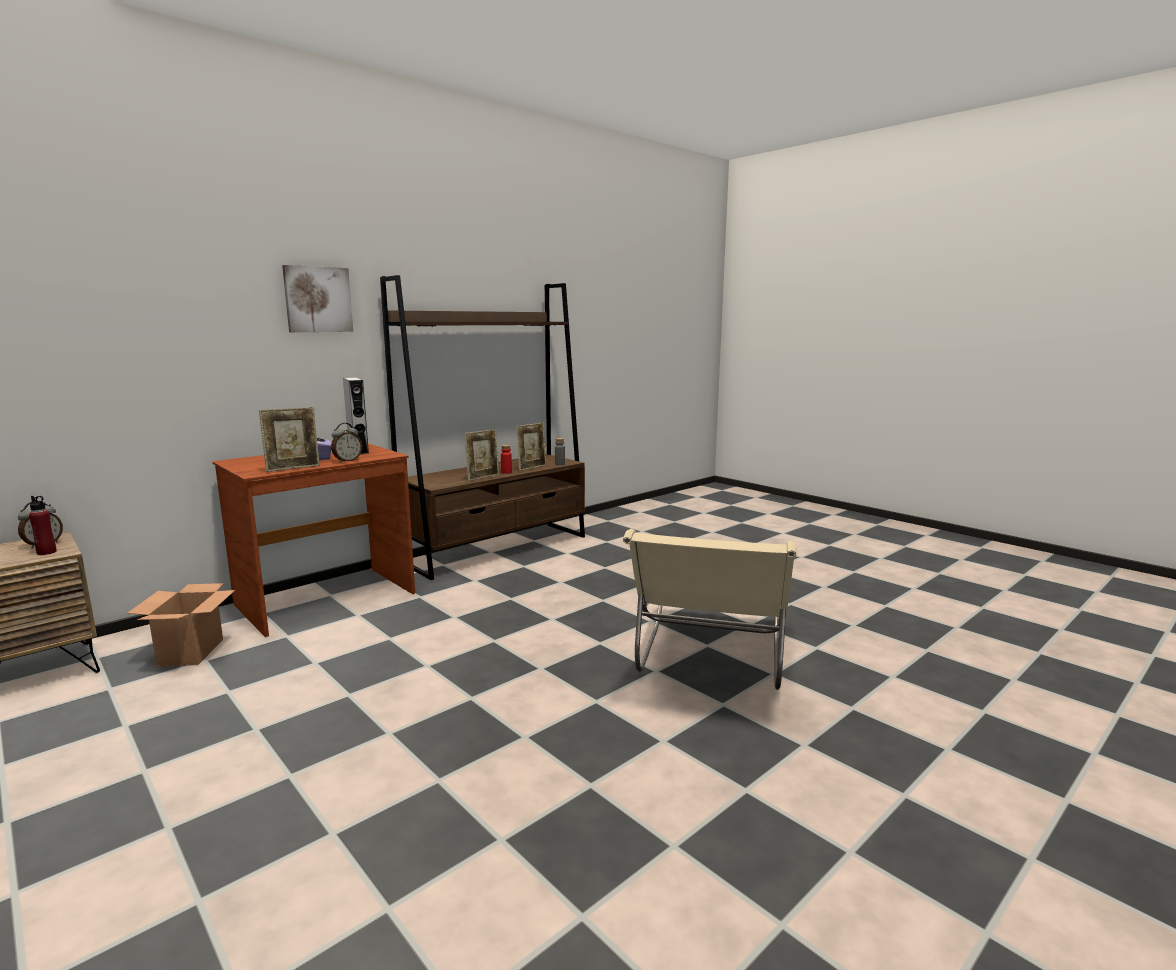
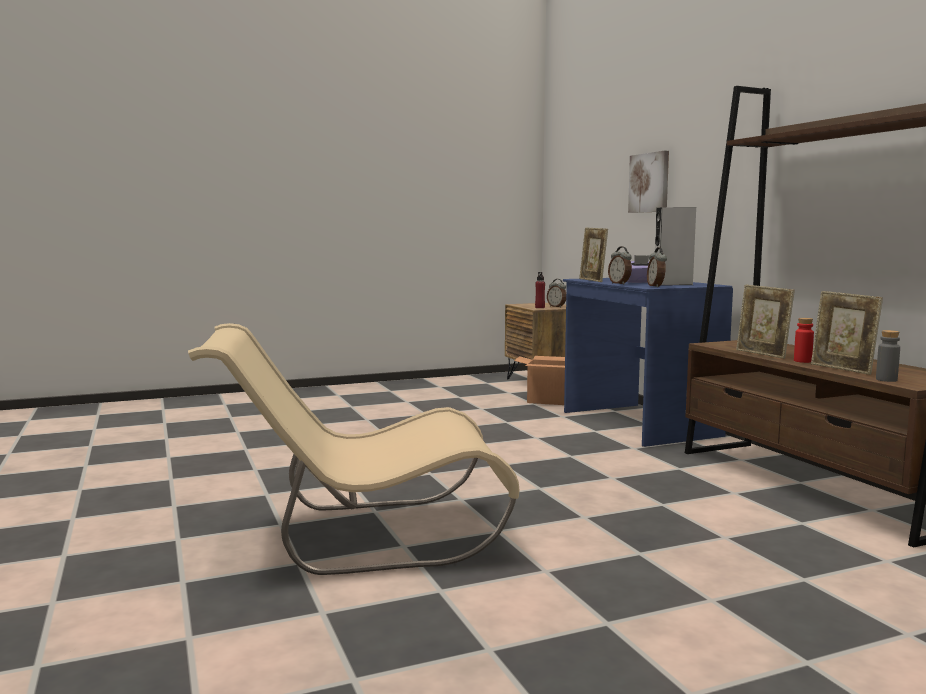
camera: 110 degrees right, 5 degrees down
(318, 299) = (721, 127): picture -> picture (649, 182)
(326, 600) = (637, 423): brown desk -> blue desk
(386, 453) = (656, 286): none -> alarm clock
(710, 663) = (360, 537): beige chair -> beige chair turned 45 degrees counterclockwise

